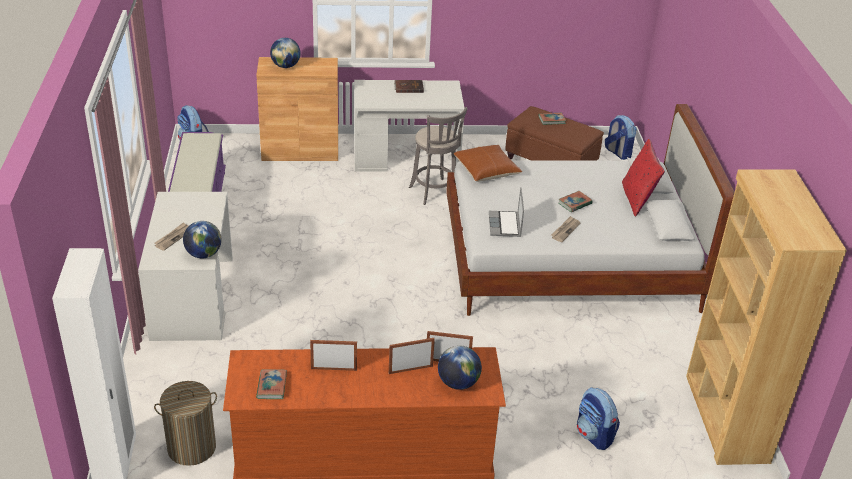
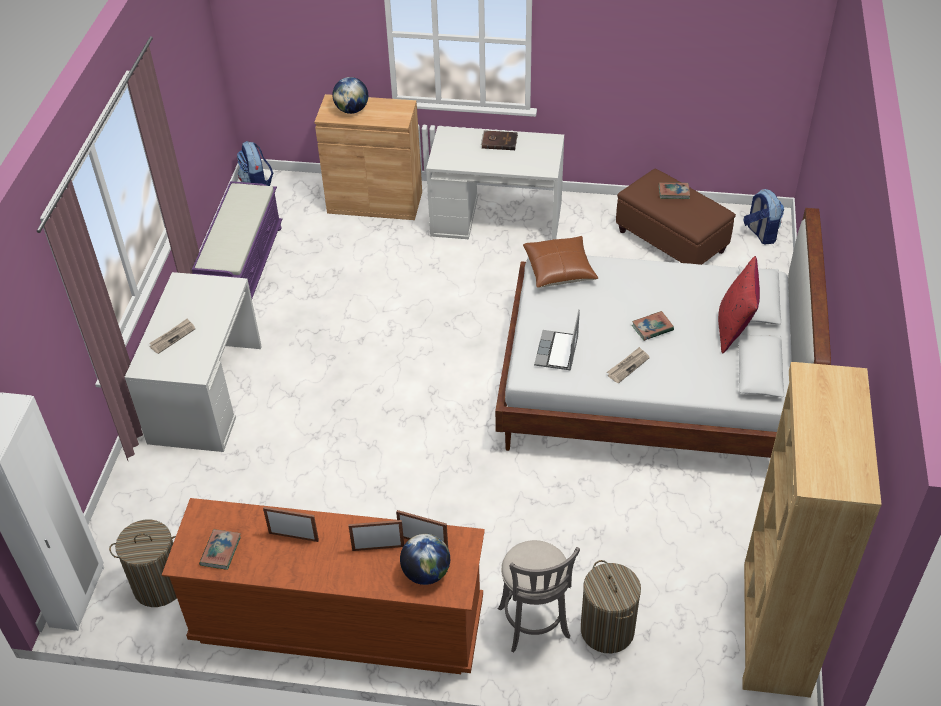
camera: 15 degrees right, 10 degrees up
(203, 254) = (199, 363): globe -> none
(434, 193) = (516, 275): grey stool -> grey stool (534, 626)
(594, 435) = (607, 630): backpack -> laundry basket

